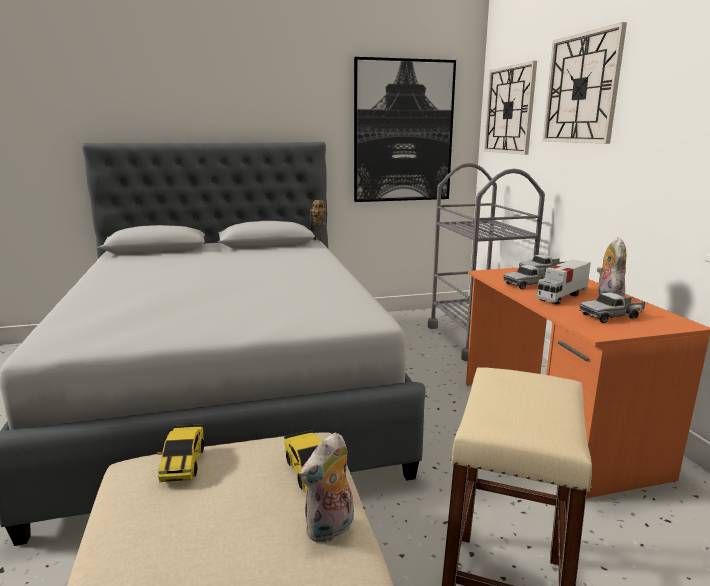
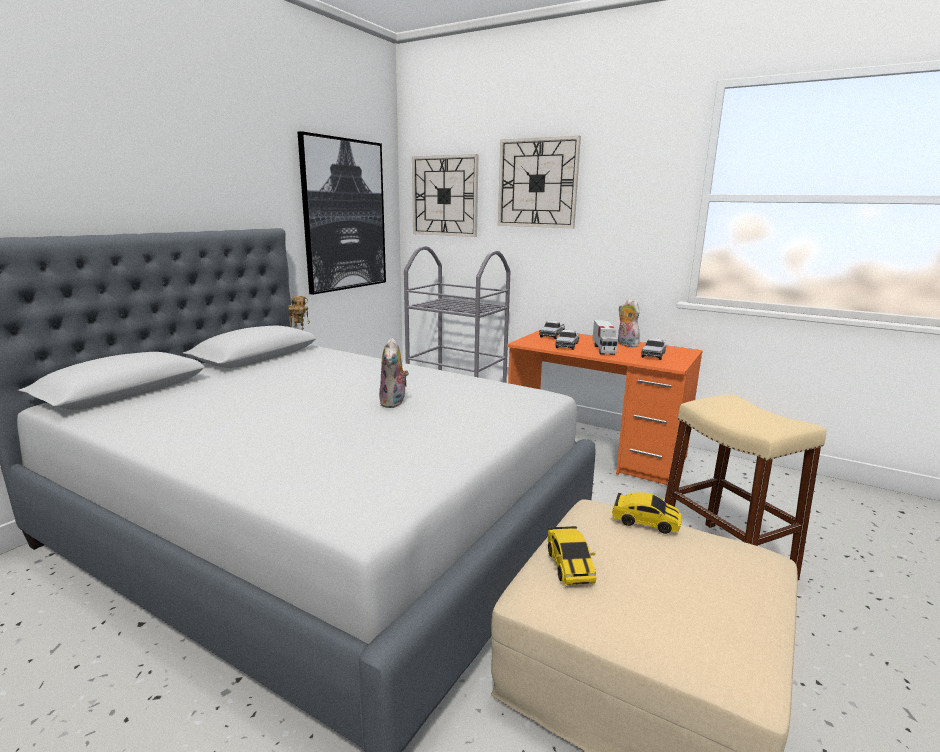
camera: 45 degrees left, 0 degrees up
(183, 463) = (569, 565): toy car -> toy car turned 45 degrees clockwise
(330, 529) = (720, 544): plush toy -> plush toy (394, 403)

